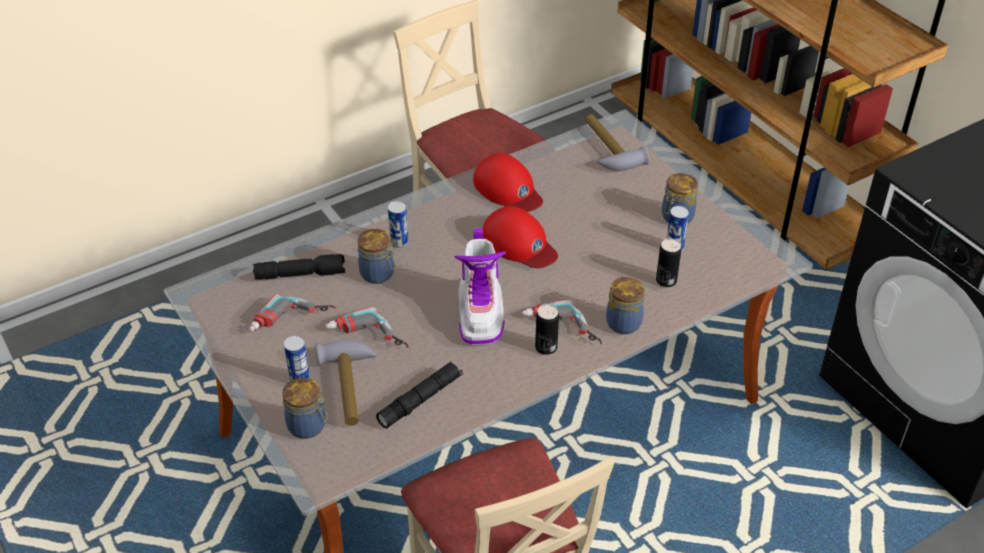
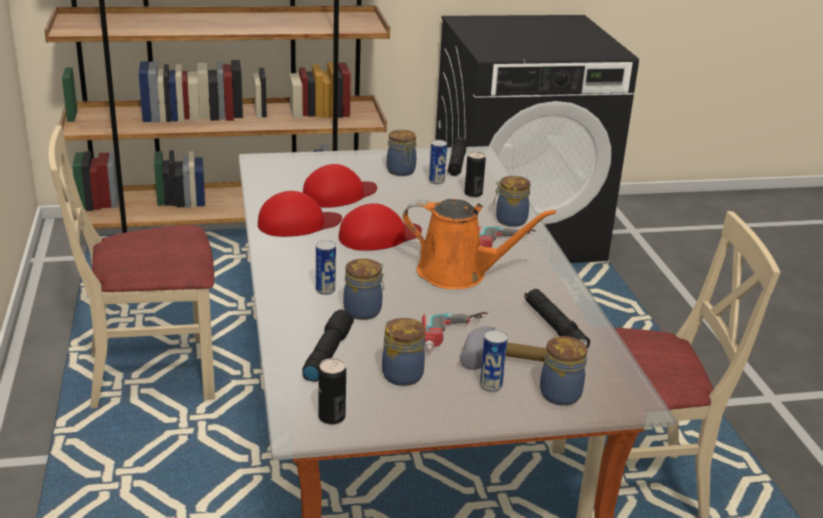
camera: 70 degrees left, 15 degrees down
(291, 322) = (401, 374): power drill -> jar
(481, 313) = (458, 274): boot -> orange watering can
(546, 347) = (520, 256): can -> can (332, 417)
(587, 194) = (339, 194): none -> red cap
(607, 149) = (287, 173): hammer -> none
(736, 249) = (457, 162): none -> black flashlight

